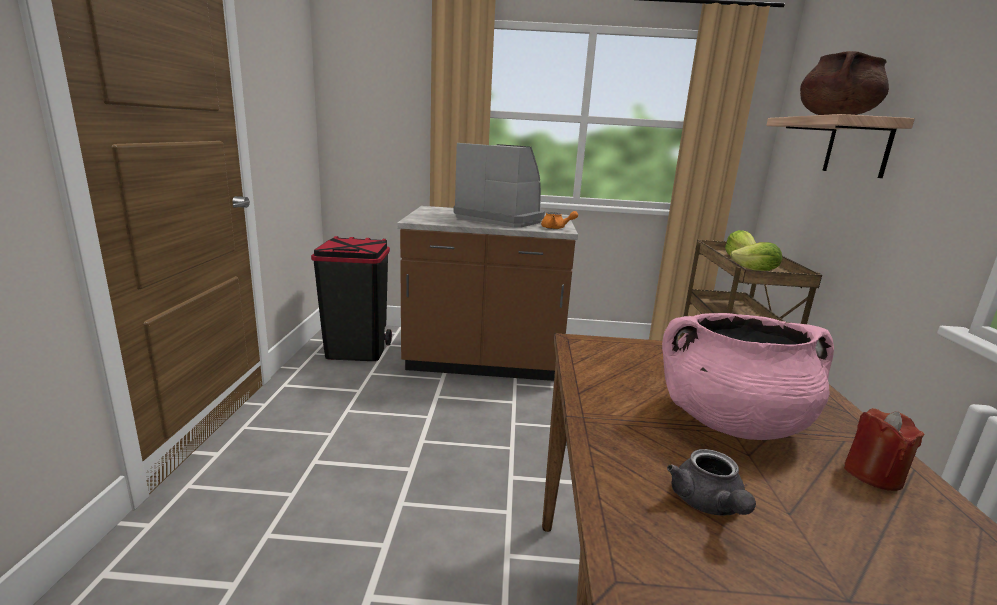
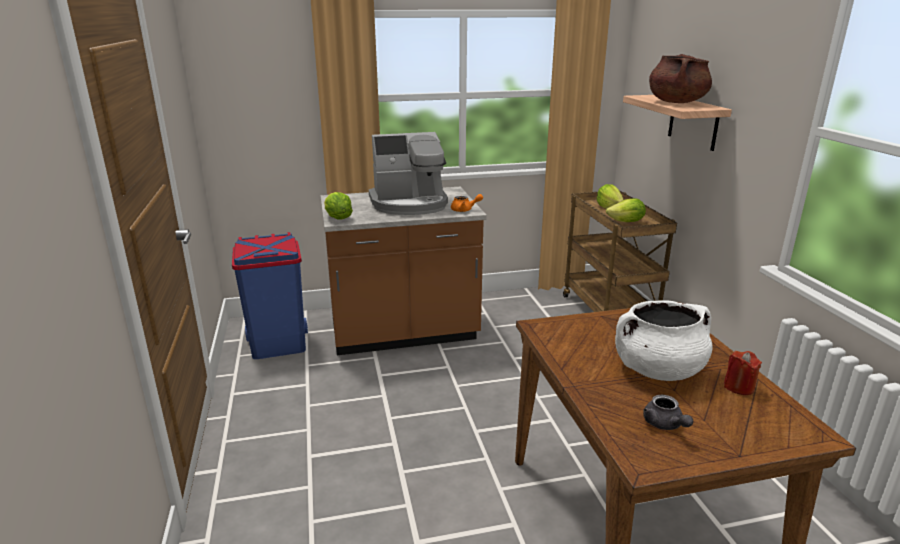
camera: 15 degrees left, 5 degrees up
(356, 350) = (278, 344): black trash can -> blue trash can
(417, 219) = (337, 218): none -> lettuce
(501, 219) = (409, 204): coffee machine -> coffee machine turned 150 degrees clockwise
(730, 422) = (657, 370): pink cooking pot -> white cooking pot

